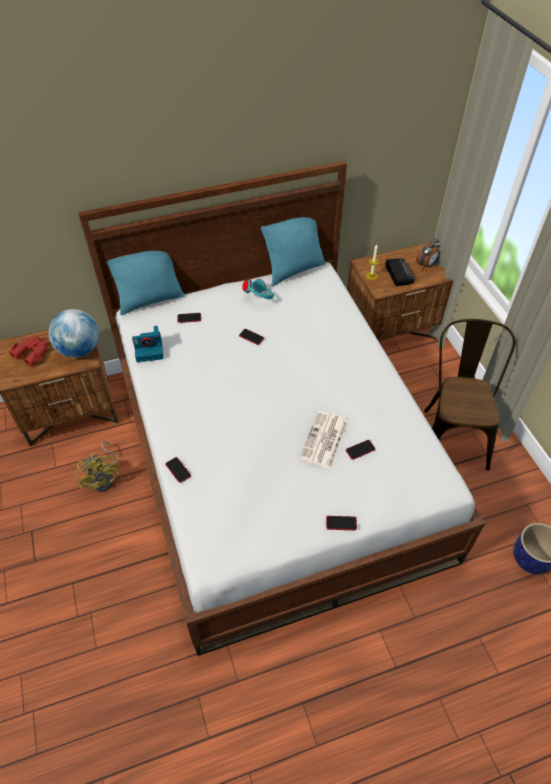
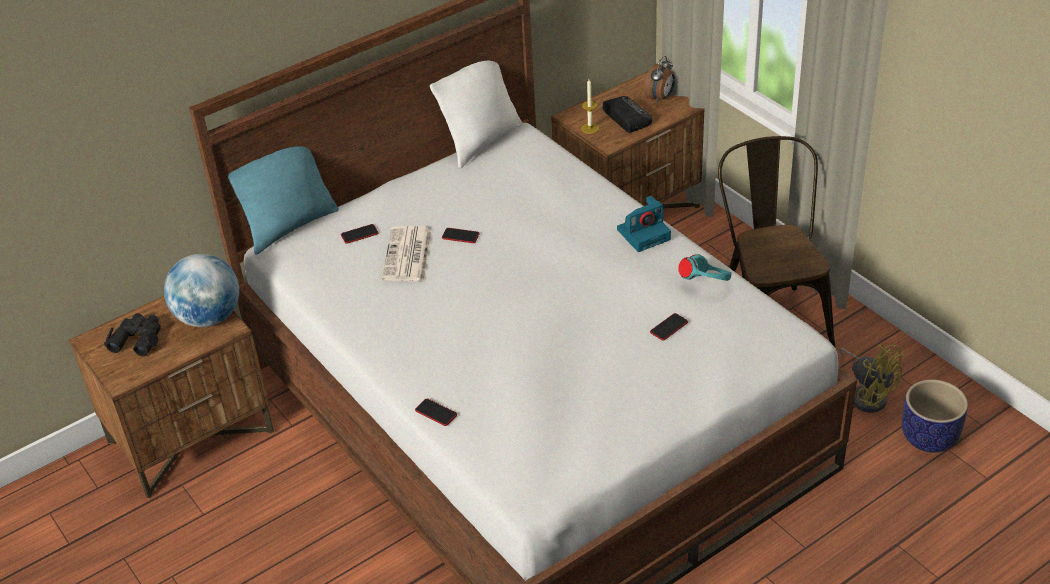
camera: 15 degrees left, 10 degrees down
(32, 353) = (137, 339): red binoculars -> black binoculars
(104, 477) = (287, 506): yellow fan -> yellow fan (867, 395)
(150, 349) = (322, 285): camera -> camera (644, 234)
(259, 298) = (449, 187): turquoise headphones -> turquoise headphones (705, 284)
(294, 270) = (482, 142): turquoise pillow -> white pillow
(324, 440) = (617, 329): newspaper -> newspaper (408, 256)
(341, 523) = (680, 412): phone -> none

